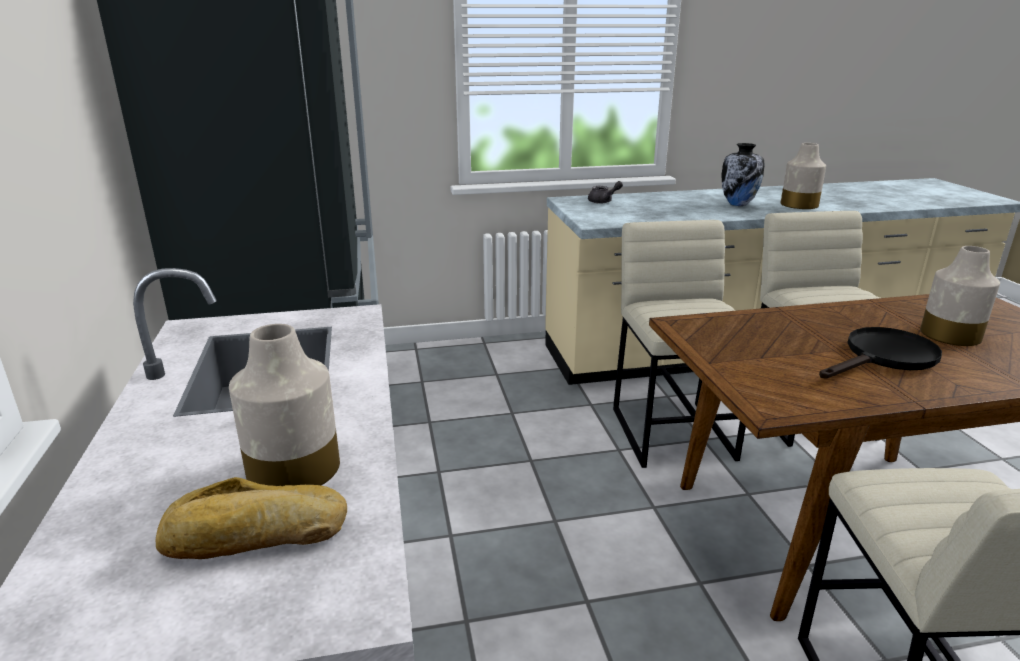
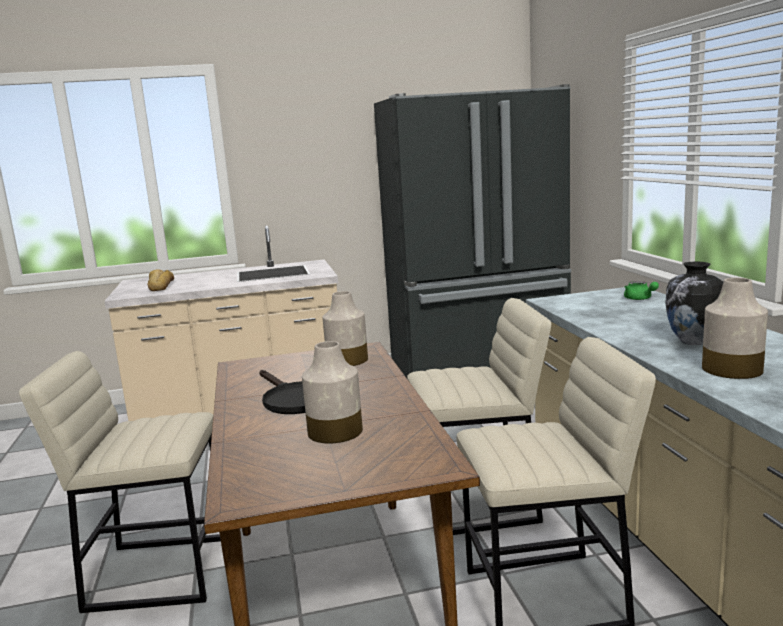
camera: 90 degrees right, 10 degrees down
(293, 467) = (193, 284): beige vase -> beige vase (347, 359)
(603, 201) = (639, 299): grey teapot -> green teapot

